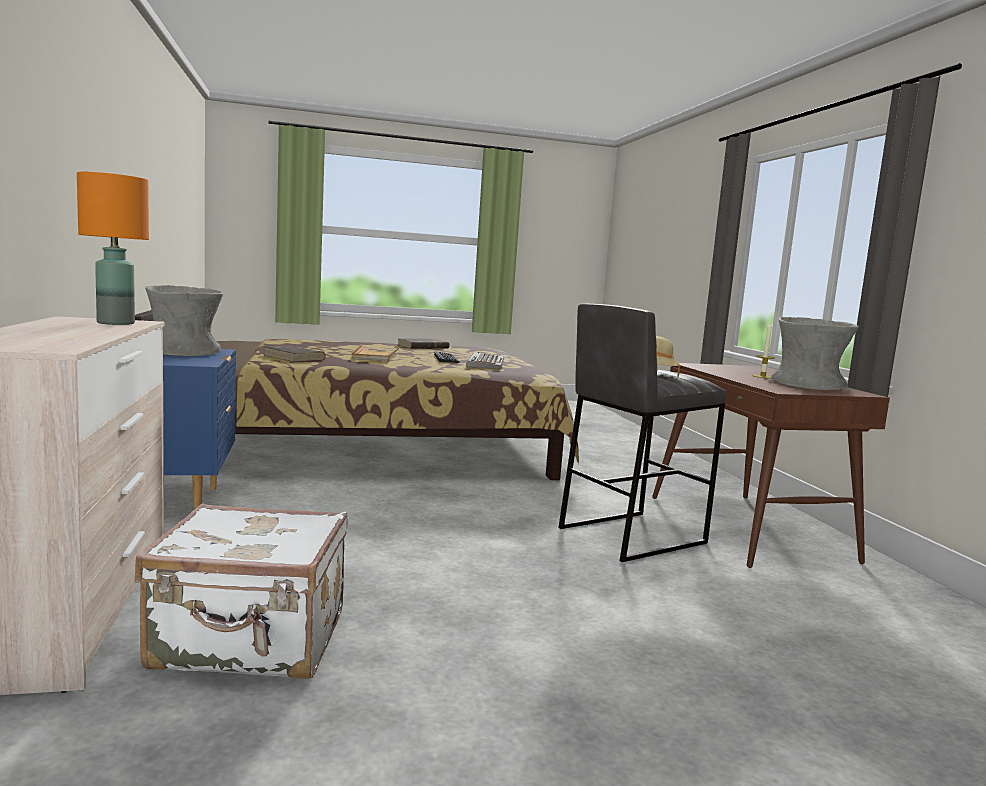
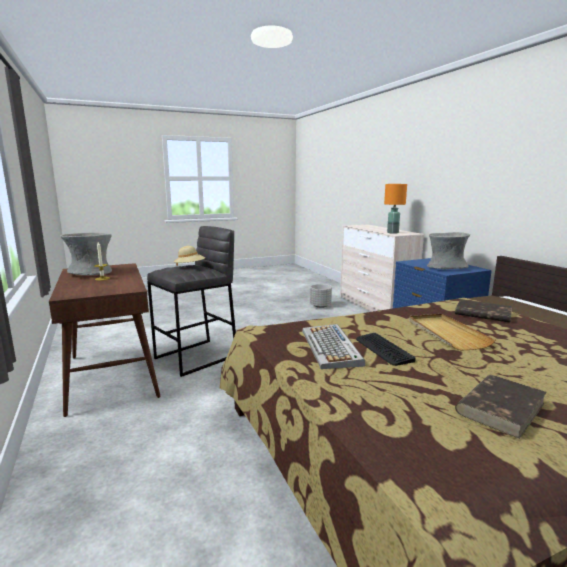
camera: 170 degrees right, 5 degrees up
(251, 641) = (320, 306): white suitcase -> grey planter

